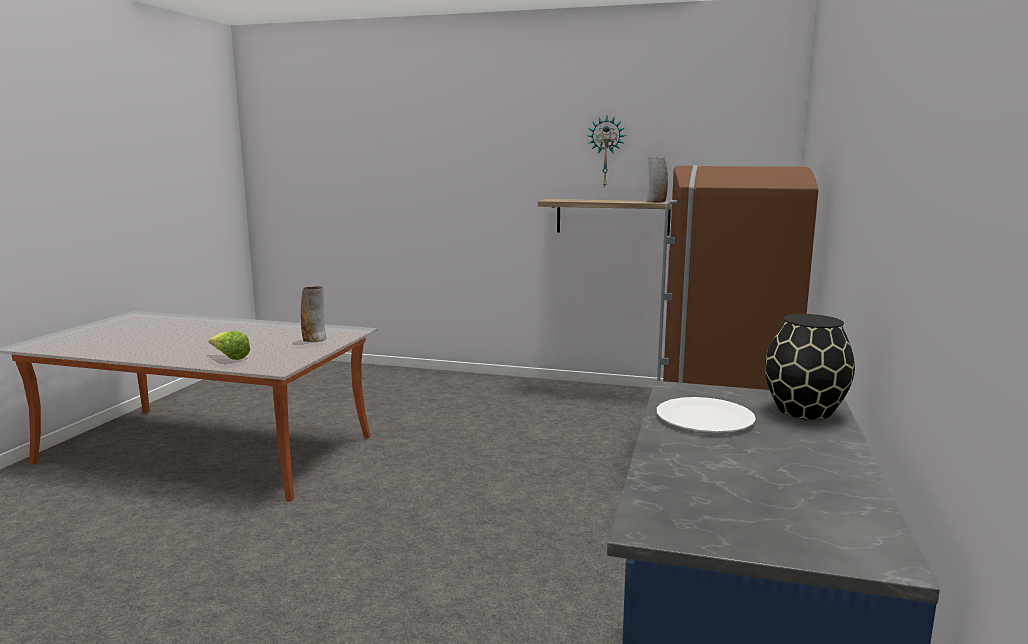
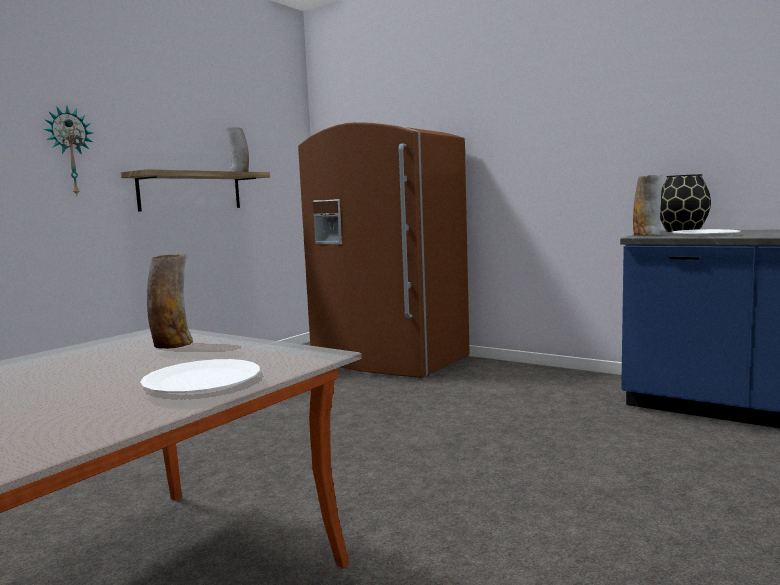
camera: 70 degrees left, 5 degrees down
(230, 357) = (202, 380): lettuce -> white plate
(606, 152) = (177, 120): wall clock -> wall clock (69, 151)
(694, 391) = (647, 235): none -> vase

